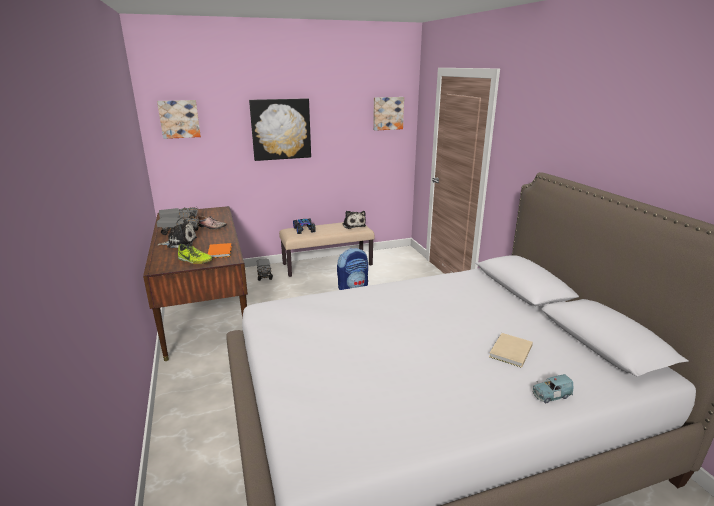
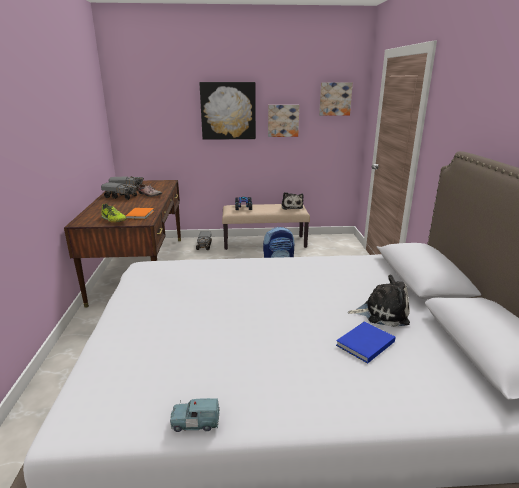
camera: 15 degrees right, 0 degrees up
(179, 119) = (138, 98): picture -> picture (283, 120)
(180, 243) = (114, 205): plush toy -> plush toy (382, 313)
(509, 352) = (363, 344): beige book -> blue book
(550, 395) = (384, 402): blue toy car -> blue toy car (195, 422)

